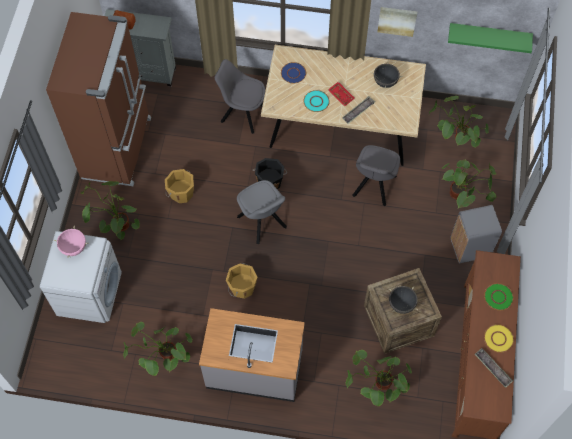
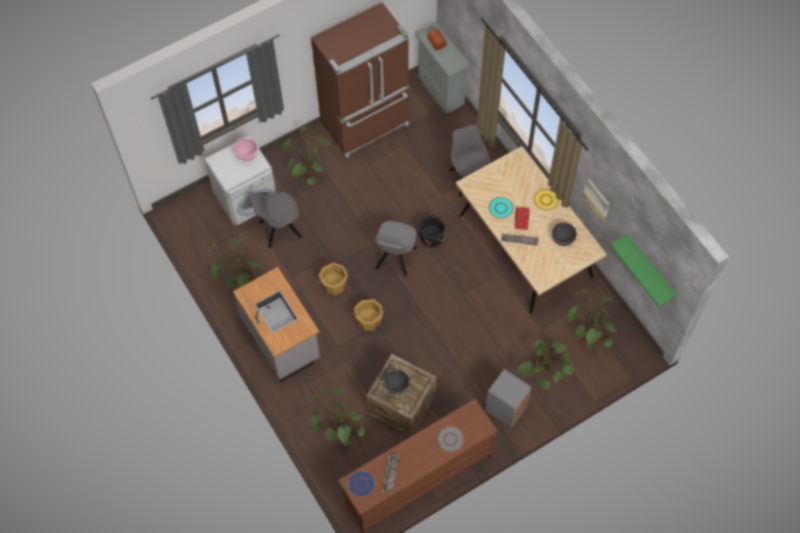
camera: 50 degrees right, 0 degrees up
(181, 193) = (369, 191): orange bucket -> orange bucket (369, 320)
(293, 73) = (509, 176): blue plate -> blue plate (361, 484)
(373, 186) = (494, 307): grey chair -> grey chair (279, 229)
(498, 297) = (450, 439): green plate -> grey plate
(498, 338) = (417, 462): yellow plate -> yellow plate (546, 200)

